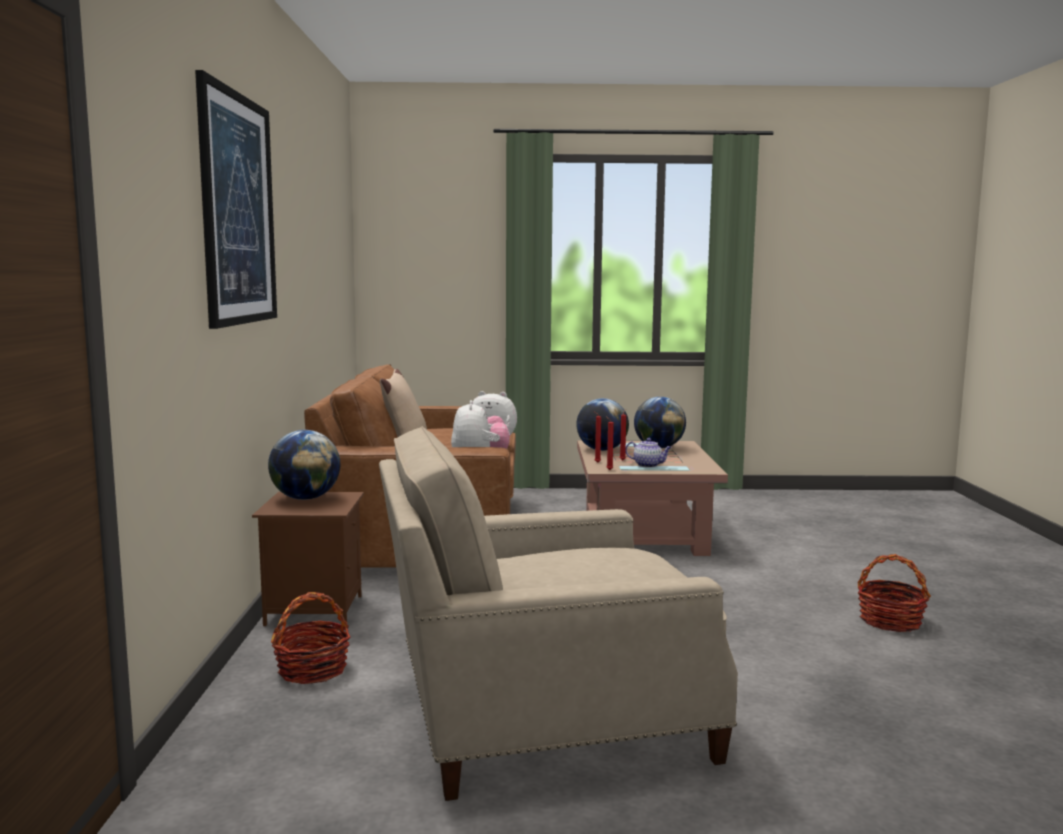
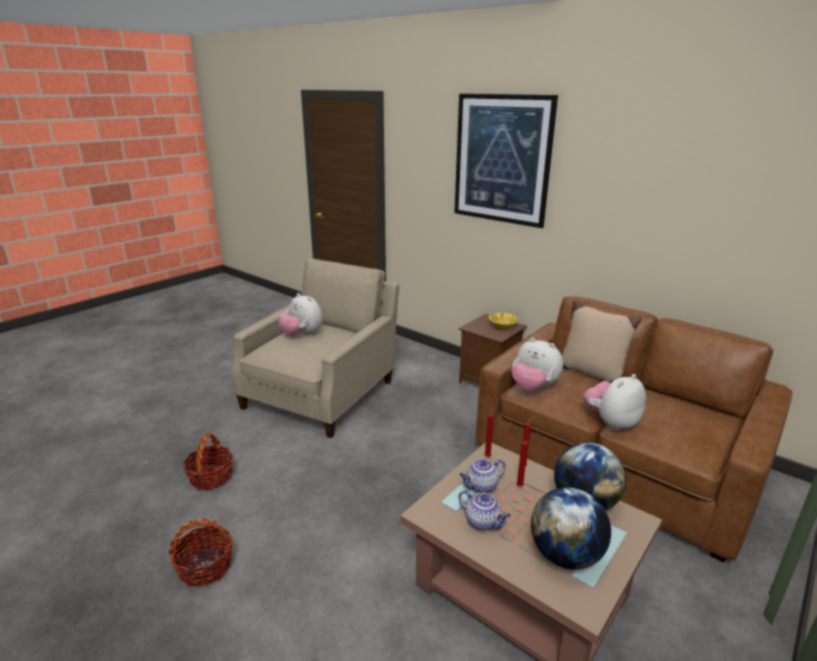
camera: 130 degrees right, 15 degrees up
(305, 498) = (502, 327): globe -> yellow bowl
(312, 670) = (423, 365): basket -> basket (211, 477)
(577, 574) = (302, 335): none -> plush toy
(678, 461) = (483, 522): none -> teapot

